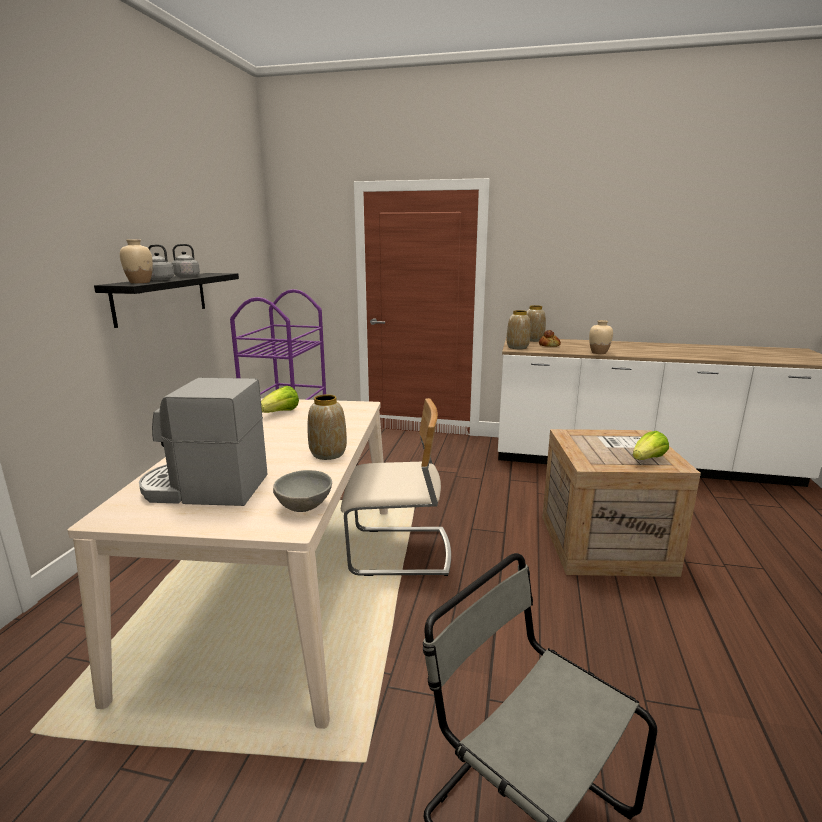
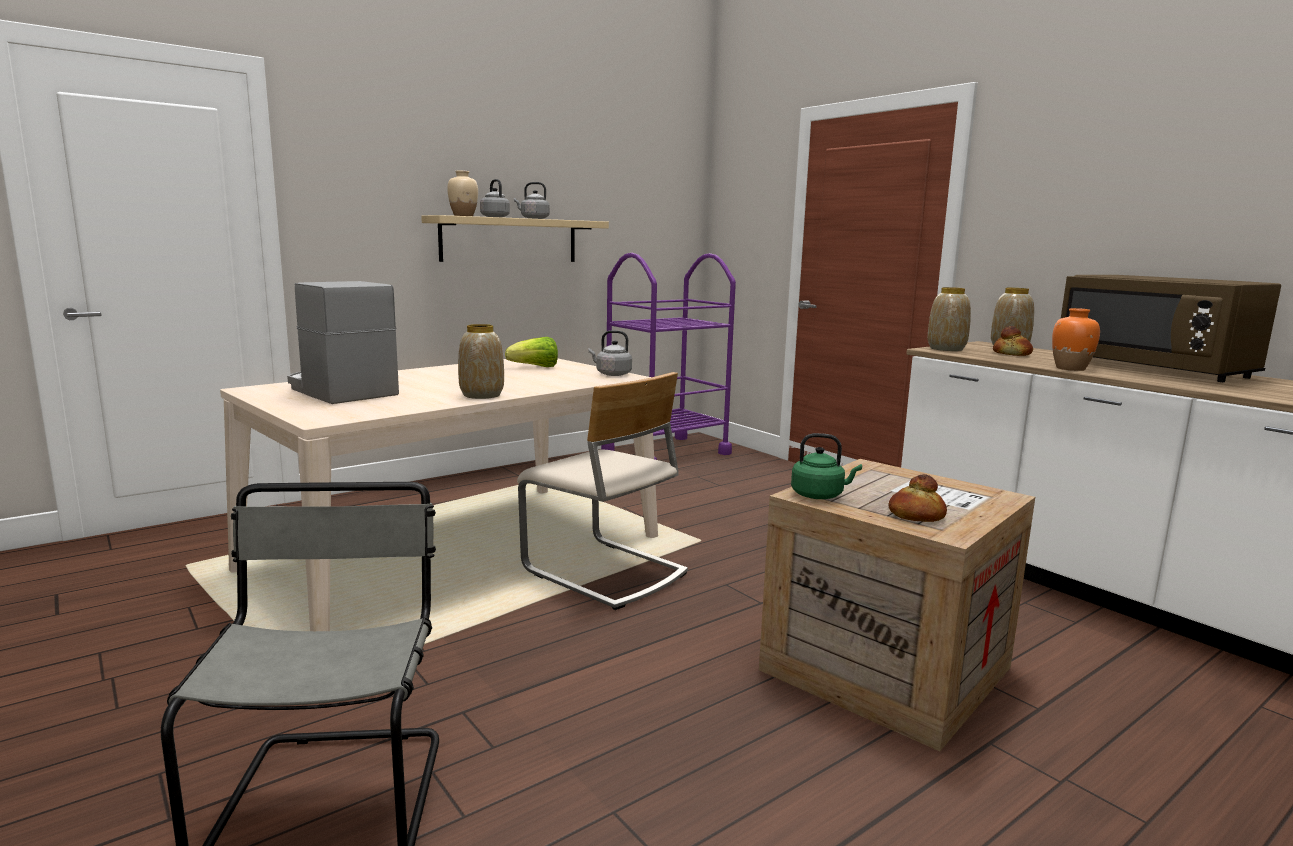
camera: 40 degrees right, 5 degrees down
(161, 297) = (509, 240): black shelf -> beige shelf
(305, 507) = (363, 414): grey bowl -> none
(349, 405) = (611, 374): none -> grey kettle
(594, 462) = (820, 495): none -> green kettle
(599, 352) = (1070, 368): beige vase -> orange vase
(619, 346) = (1154, 369): none -> brown microwave
(648, 459) = (916, 515): lettuce -> bread

